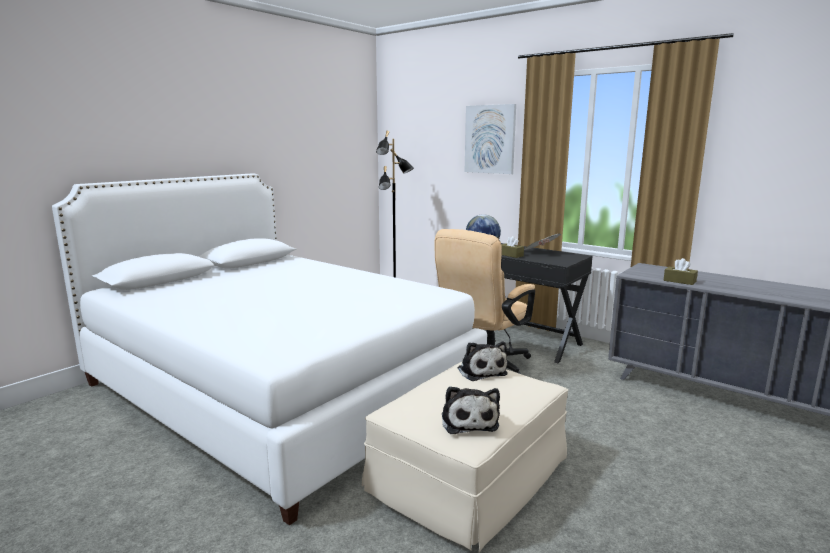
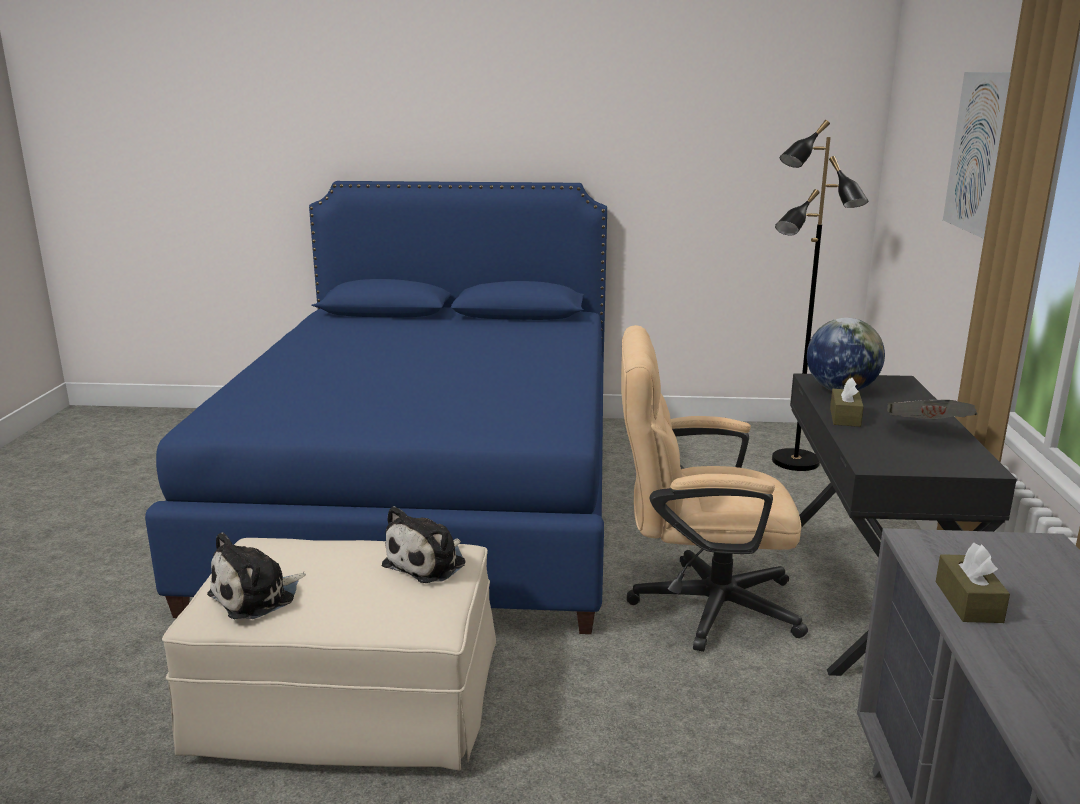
camera: 55 degrees right, 5 degrees up
(279, 390) = (431, 497): white bed -> blue bed

